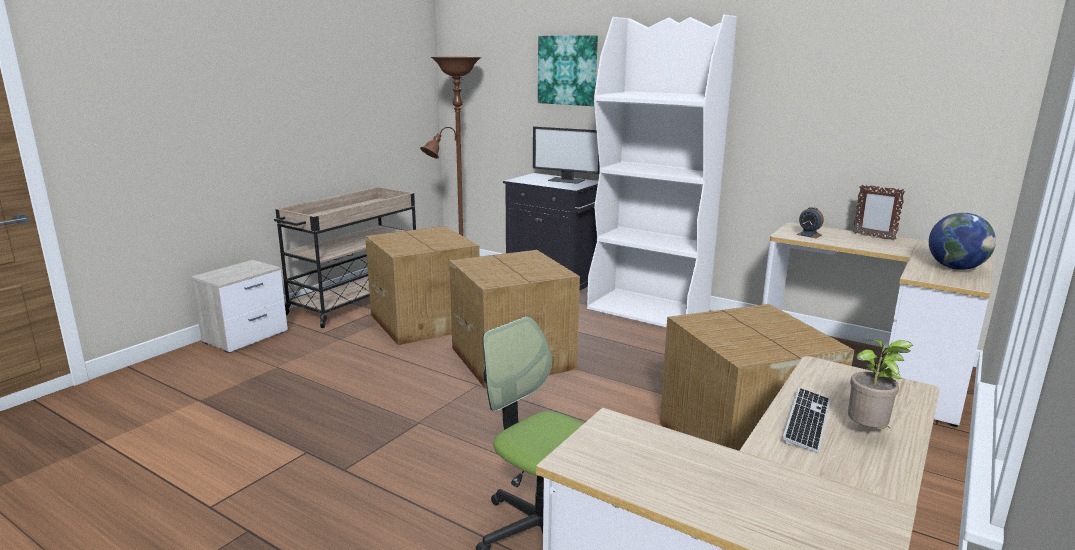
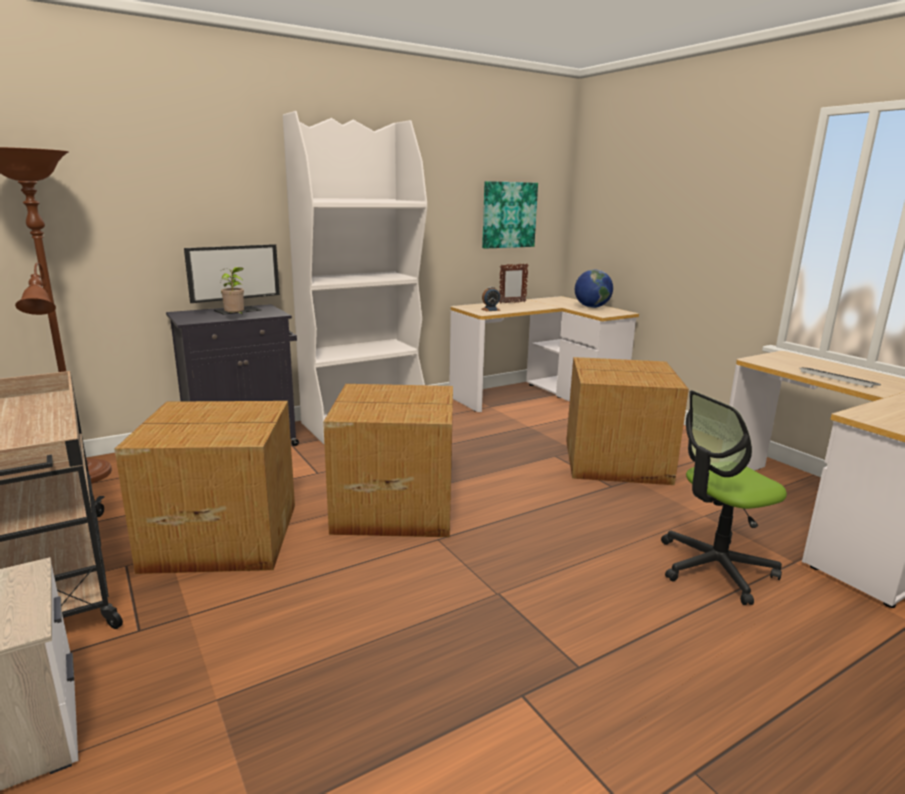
camera: 65 degrees left, 0 degrees up
(568, 70) = (199, 174): picture -> picture (508, 215)
(868, 432) = (848, 372): potted plant -> potted plant (236, 318)

